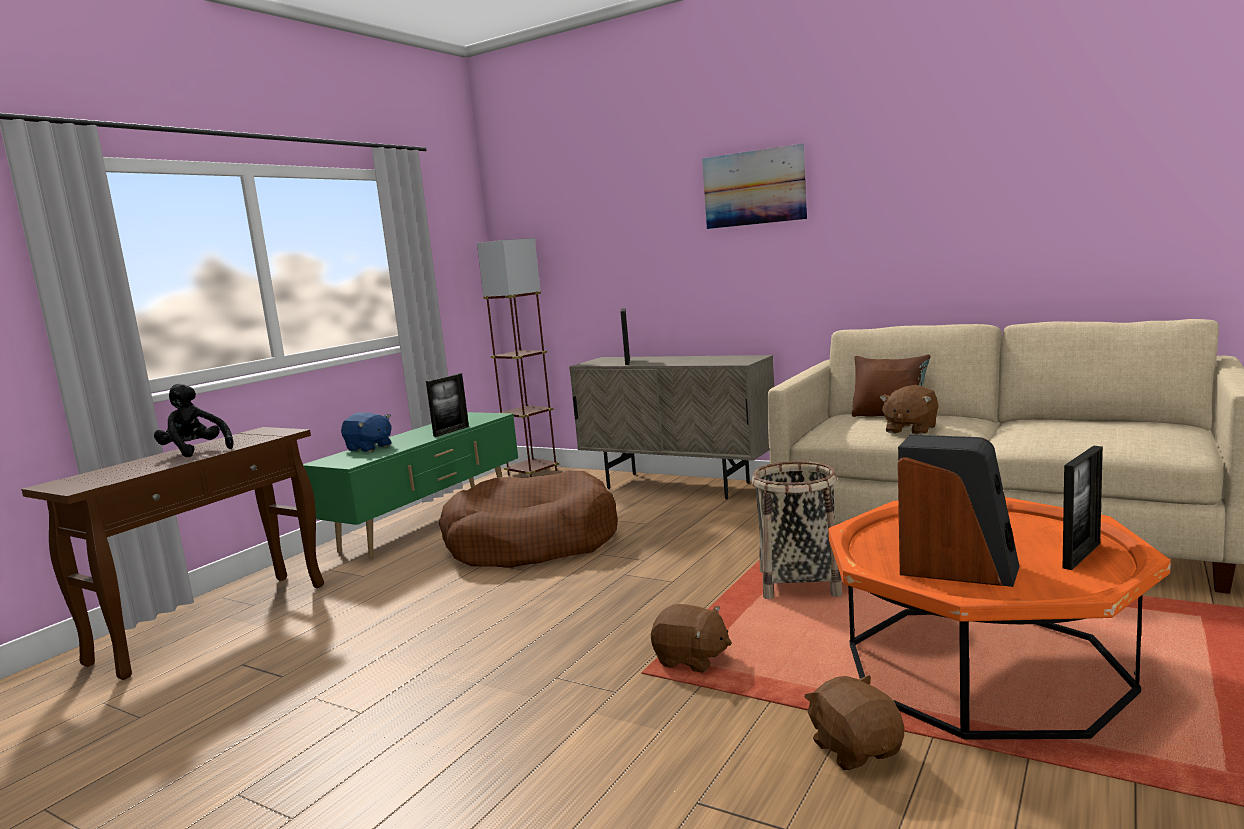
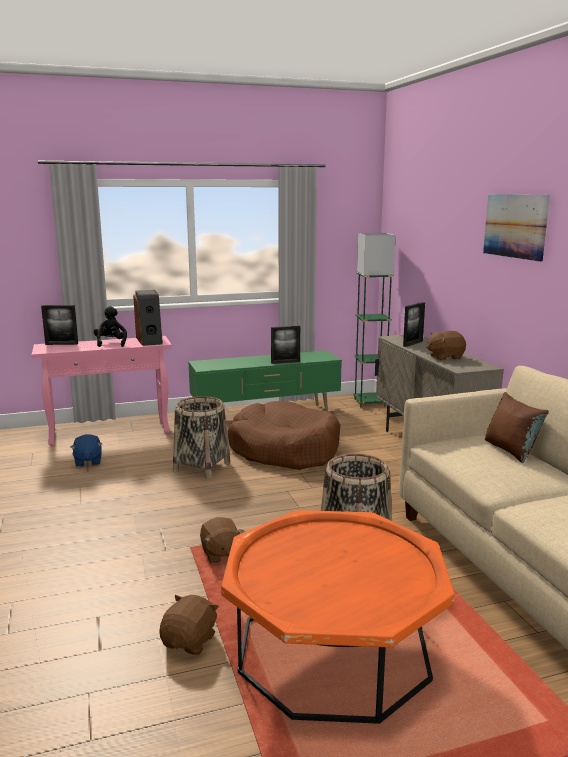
camera: 40 degrees right, 5 degrees up
(214, 621) = (110, 432): brown console table -> pink console table
(369, 448) = (232, 360): blue plush toy -> blue plush toy (87, 461)
(463, 598) = (202, 467): none -> basket
(532, 473) = (369, 402): brown floor lamp -> green floor lamp
(910, 430) = (485, 467): brown plush toy -> brown plush toy (445, 357)
(958, 569) = (293, 570): speaker -> speaker (150, 340)
(1081, 555) = (373, 605): picture frame -> picture frame (61, 344)

